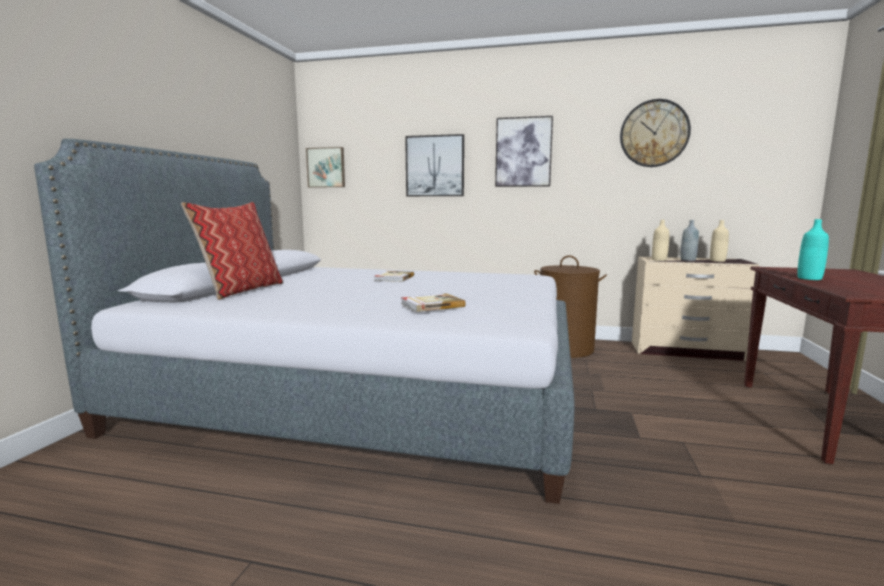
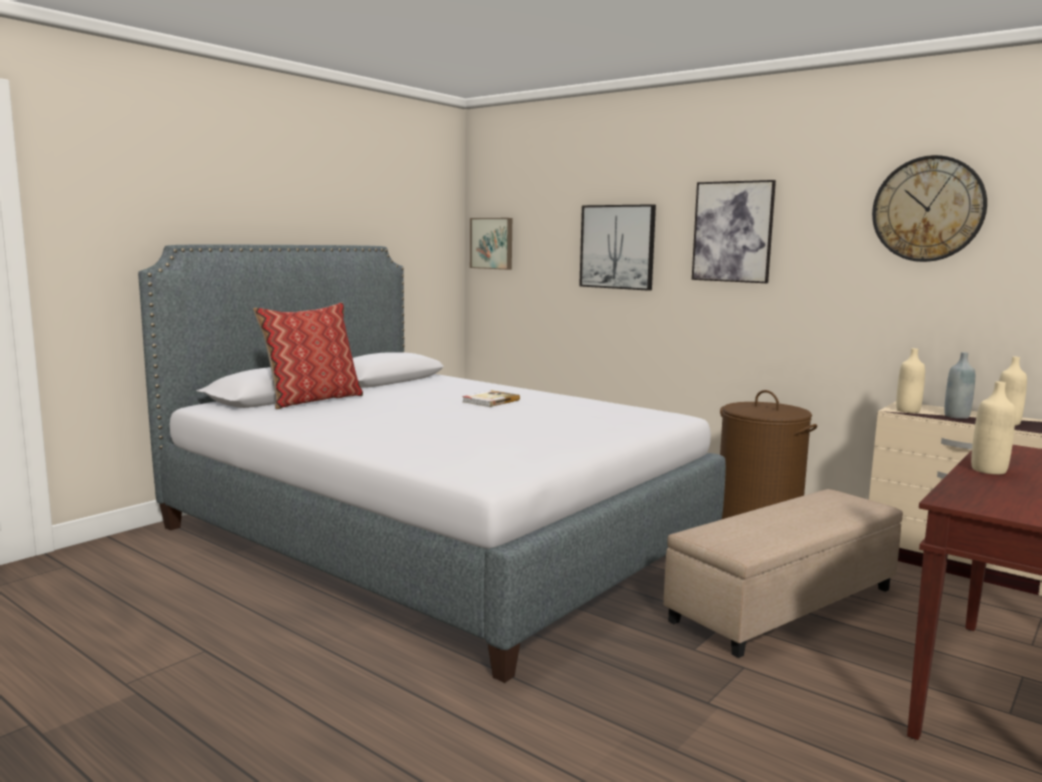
camera: 25 degrees right, 0 degrees up
(431, 305) = (446, 441): book -> none
(643, 393) = (782, 604): none -> beige ottoman
(809, 278) = (988, 470): turquoise bottle -> beige bottle

